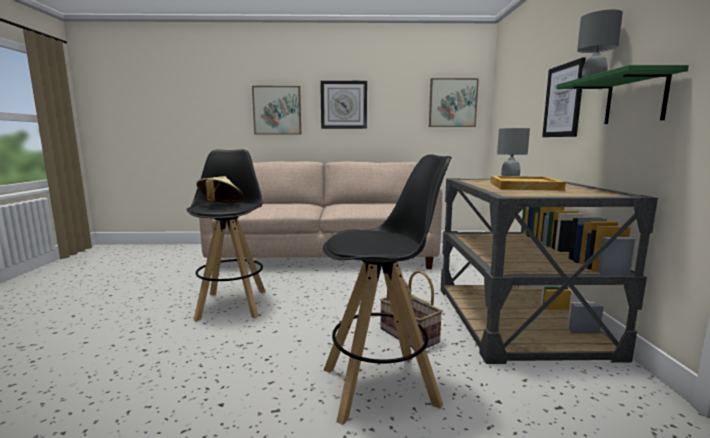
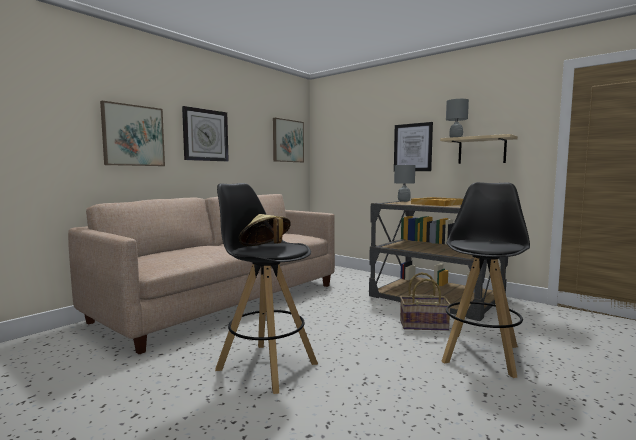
camera: 50 degrees left, 5 degrees down
(635, 99) = (481, 150): green shelf -> beige shelf

